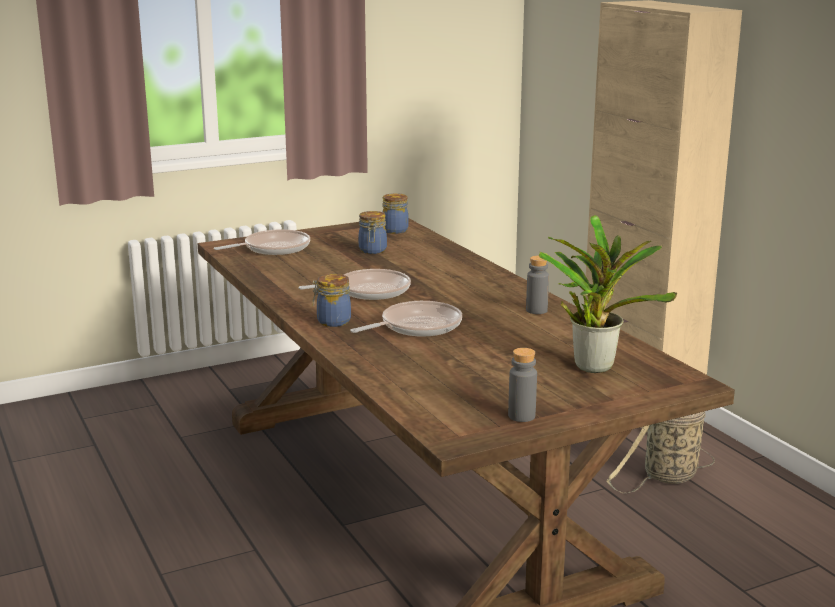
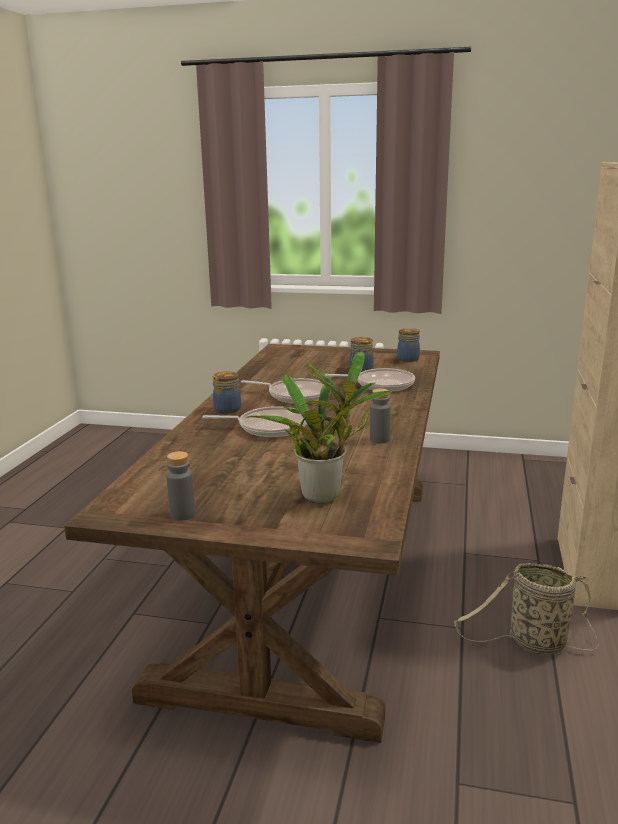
camera: 40 degrees right, 0 degrees up
(273, 248) = (301, 355): frying pan -> frying pan (381, 384)

